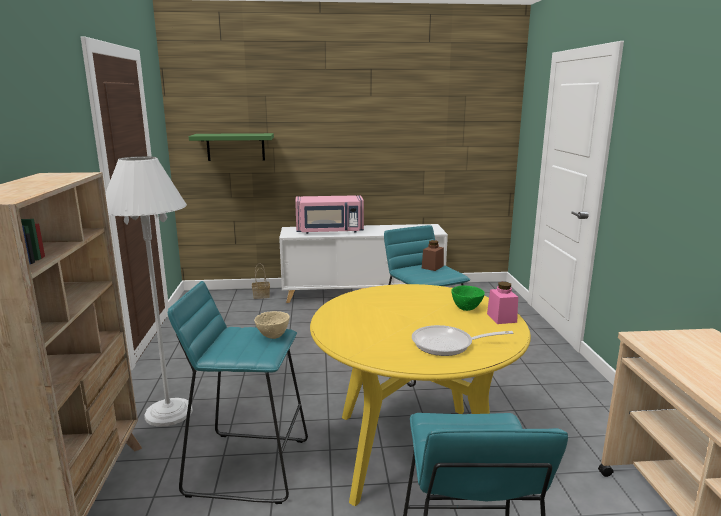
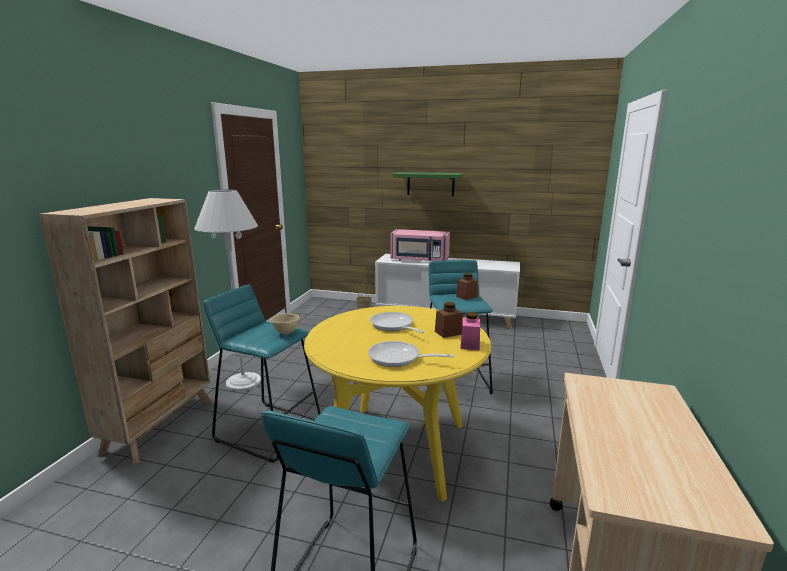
camera: 20 degrees right, 0 degrees up
(235, 147) = (353, 186): green shelf -> green shelf (430, 184)
(401, 309) = (393, 326): none -> frying pan
(466, 308) = (448, 332): green bowl -> brown jar

